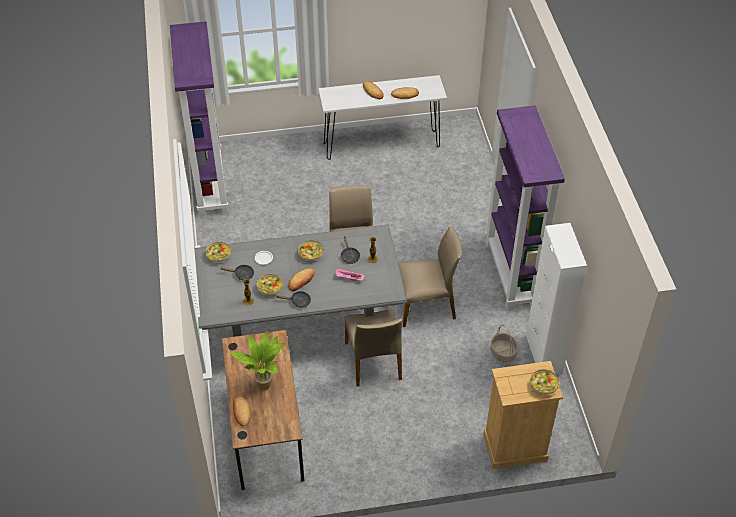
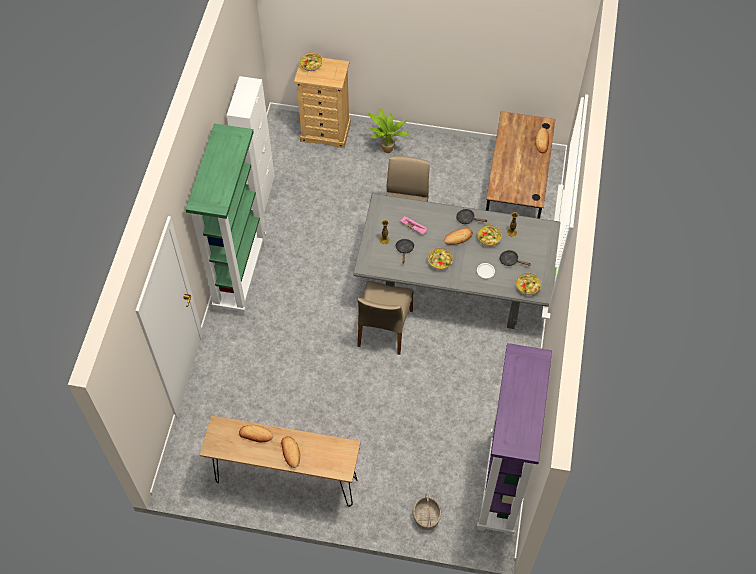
camera: 160 degrees left, 10 degrees up
(265, 384) = (517, 158): potted plant -> potted plant (386, 151)
(381, 145) = (286, 480): white console table -> brown console table
(426, 305) = (334, 267): beige chair -> none
(503, 353) = (292, 204): basket -> basket (426, 517)
(511, 274) = (240, 274): purple bookcase -> green bookcase

